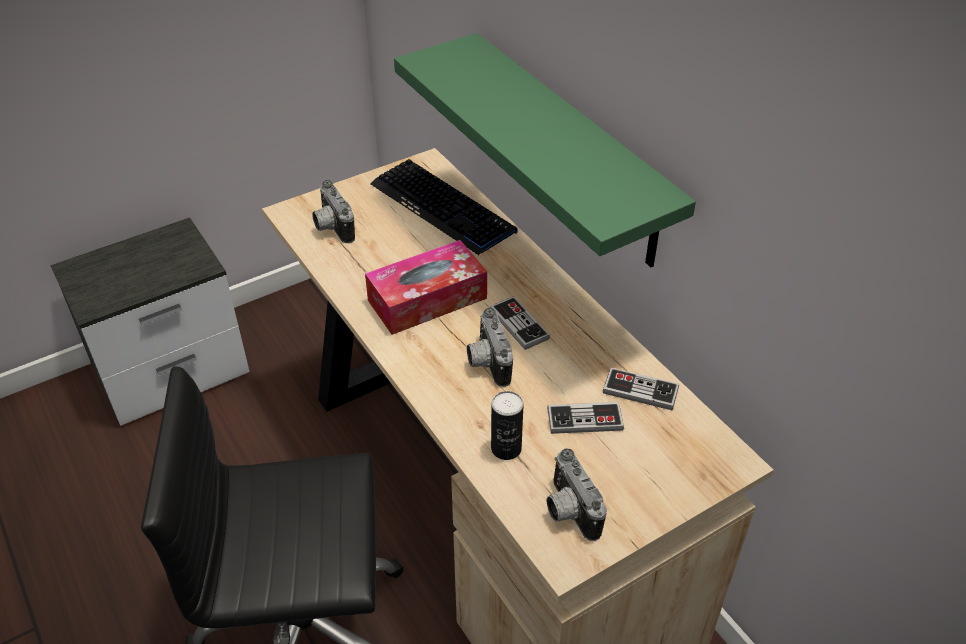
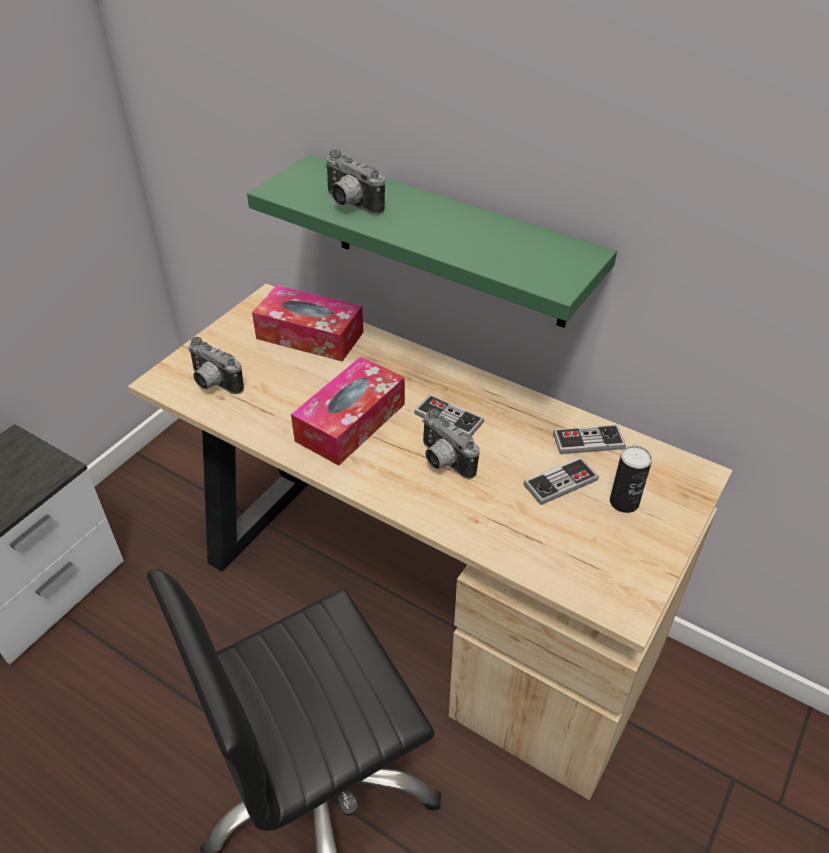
camera: 25 degrees left, 0 degrees up
(442, 208) = (310, 335): keyboard -> tissue box
(506, 448) = (512, 532): can -> can (624, 502)
(567, 511) = (600, 568): camera -> camera (349, 205)

